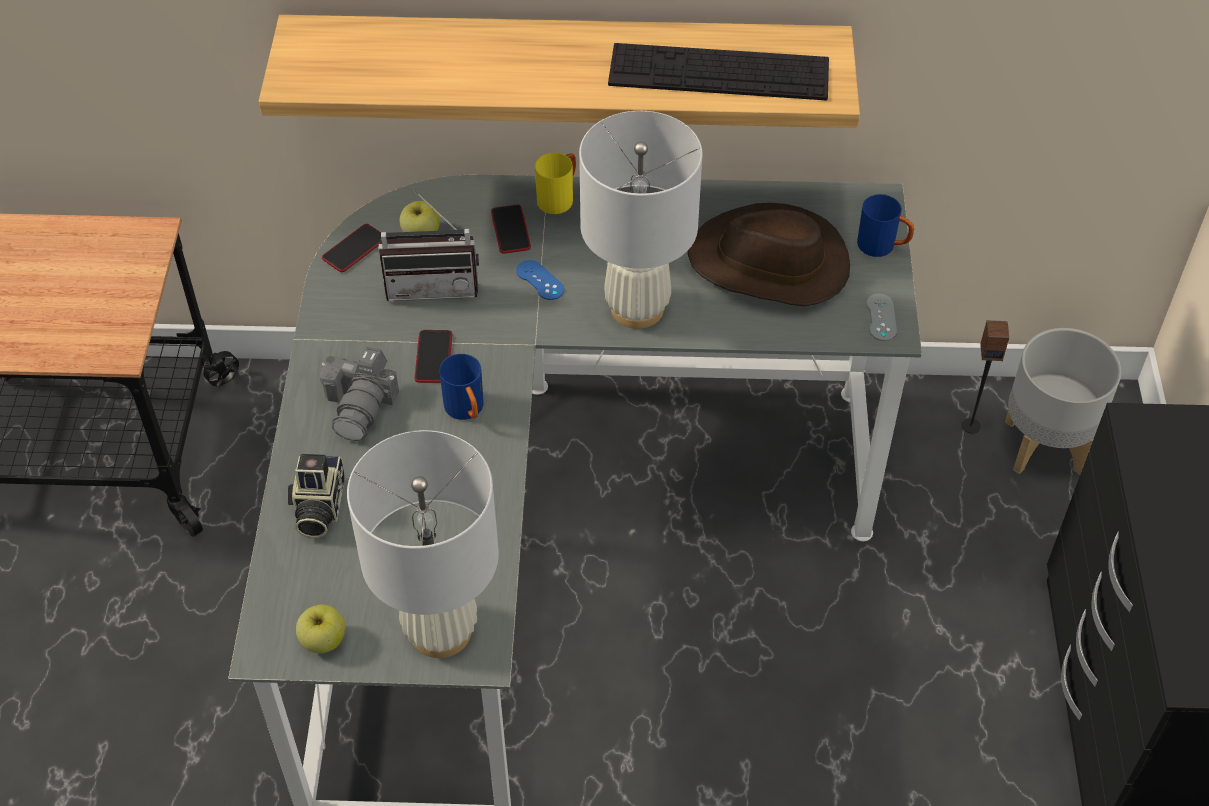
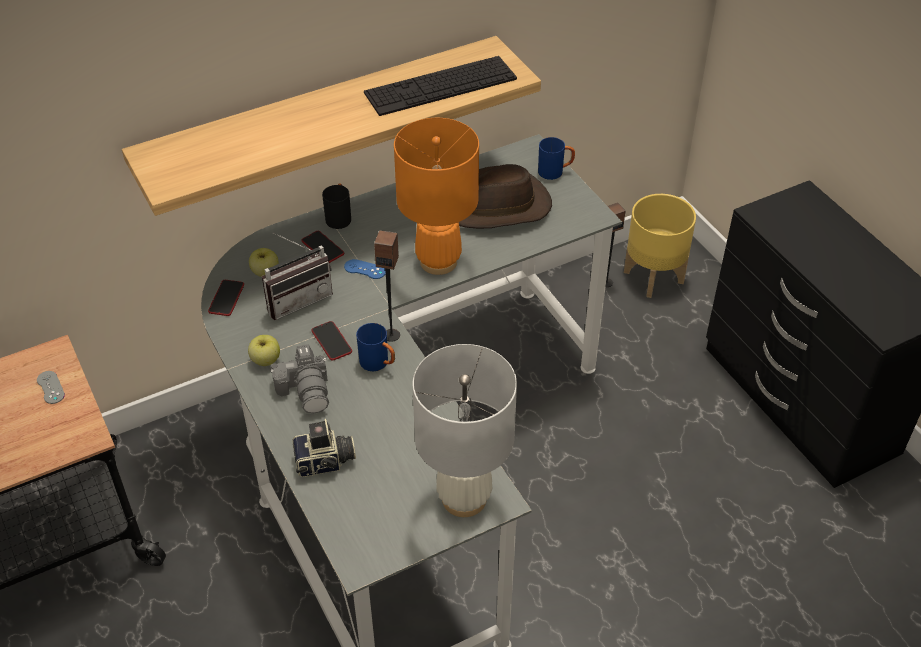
camera: 30 degrees left, 5 degrees down
(317, 507) = (325, 463): camera -> camera turned 75 degrees counterclockwise
(323, 640) = (393, 540): apple -> apple (265, 360)
(509, 380) = (391, 335): none -> speaker
(559, 197) = (339, 217): yellow mug -> black mug
(636, 308) = (438, 262): white table lamp -> orange table lamp
(881, 317) = (584, 210): grey game controller -> grey game controller (50, 387)
(1042, 446) = (653, 277): grey planter -> yellow planter

